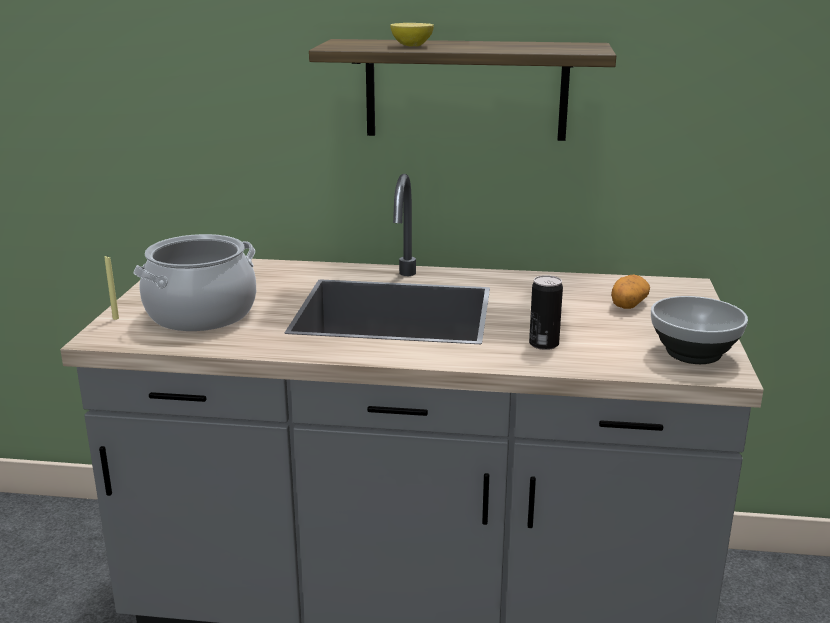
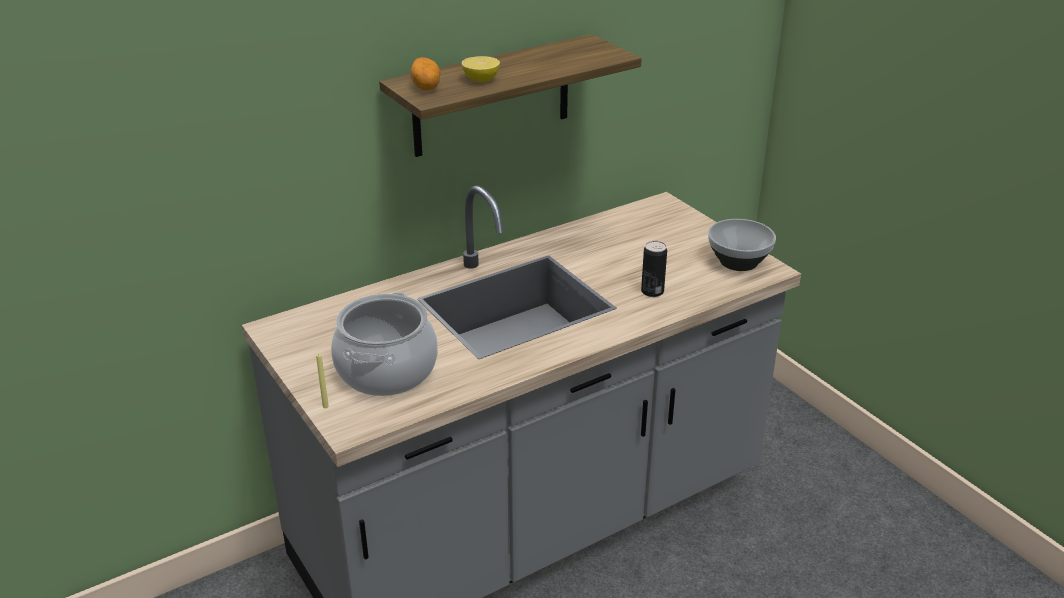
camera: 40 degrees left, 10 degrees up
(628, 304) = (652, 235): potato -> potato (426, 86)

